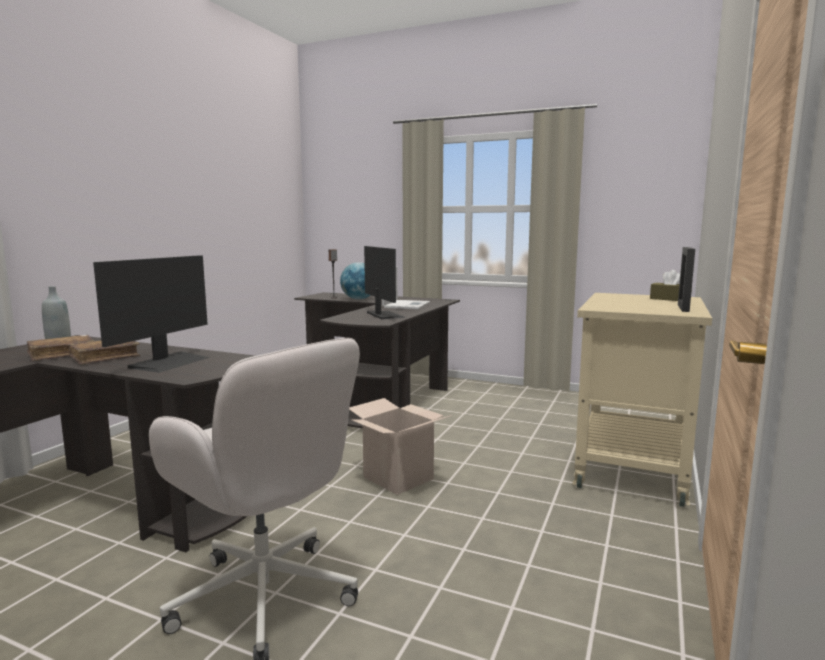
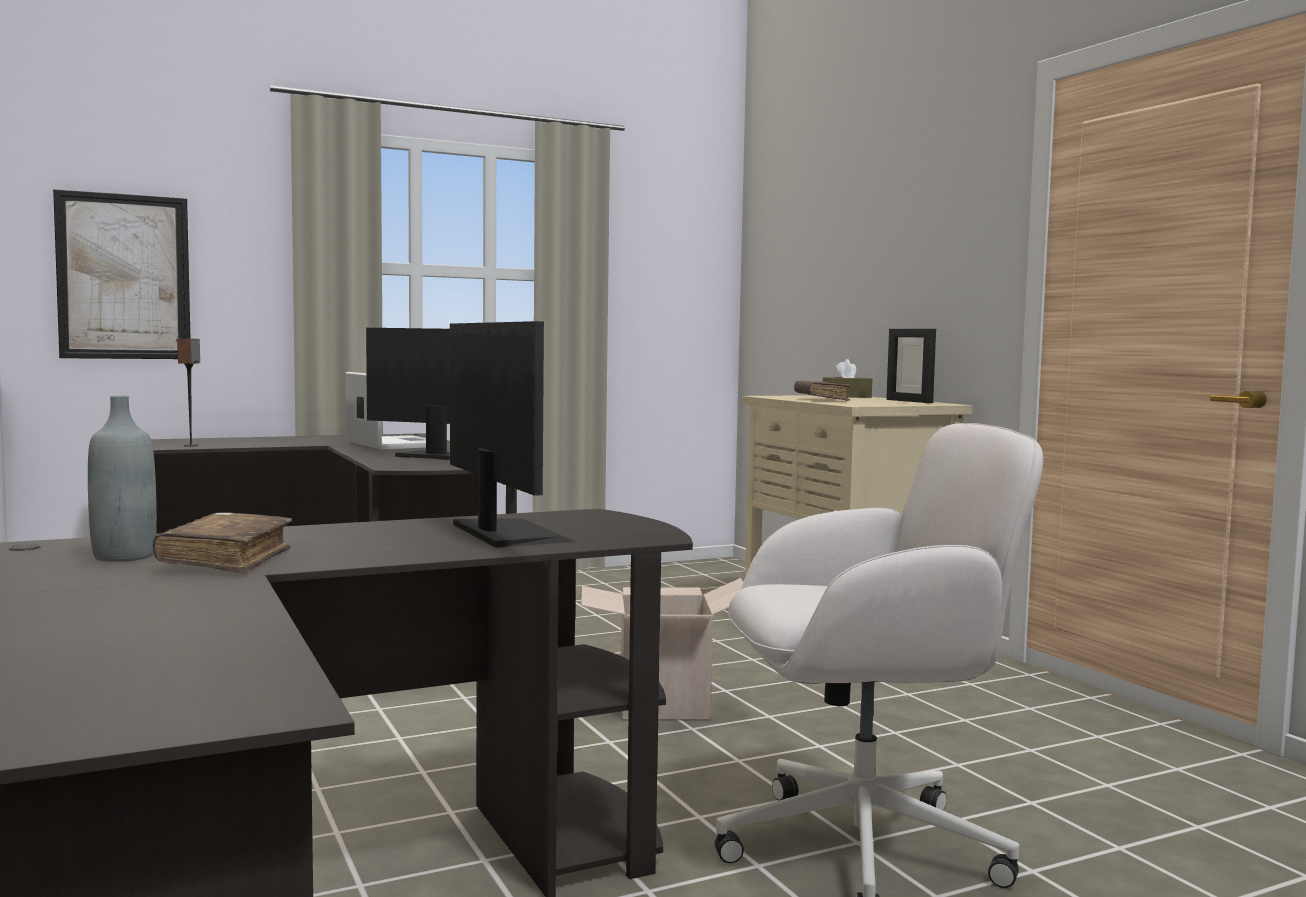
camera: 50 degrees left, 5 degrees down
(105, 357) = (355, 548): brown book -> brown book (821, 399)
(343, 220) = (124, 277): none -> picture
(359, 299) = (253, 443): globe -> none

